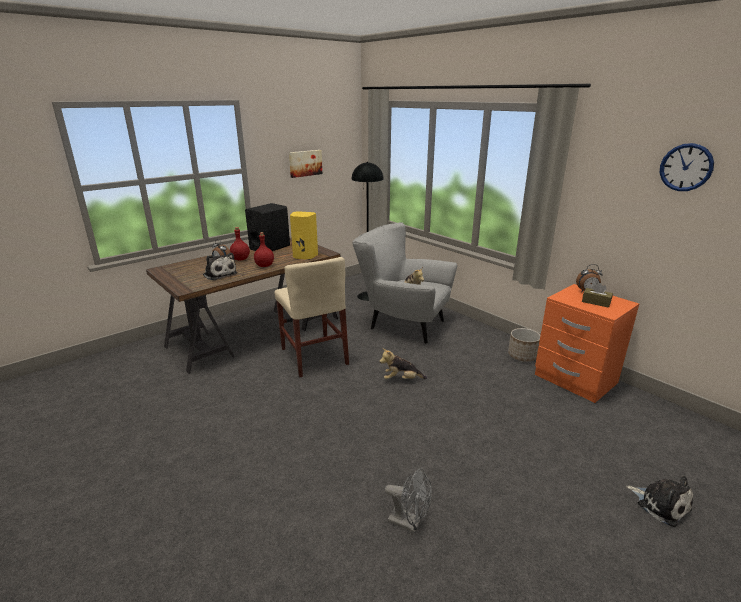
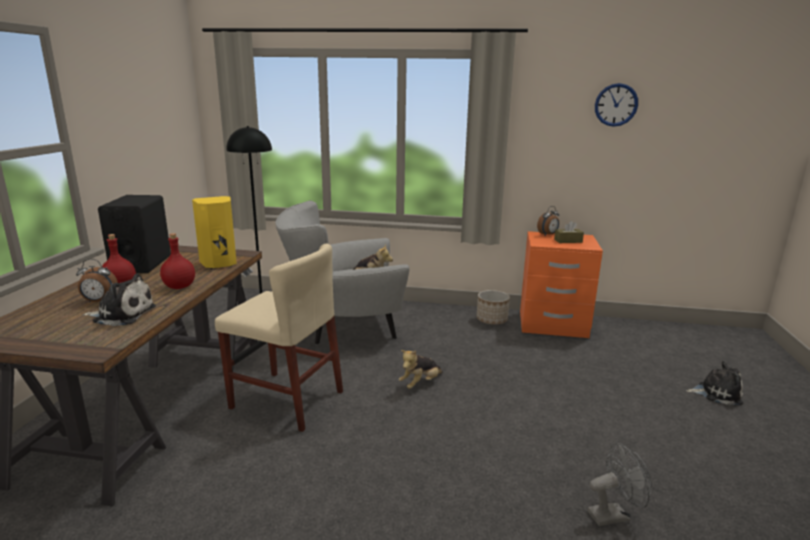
camera: 40 degrees left, 5 degrees down
(305, 163) = (142, 134): picture -> none

